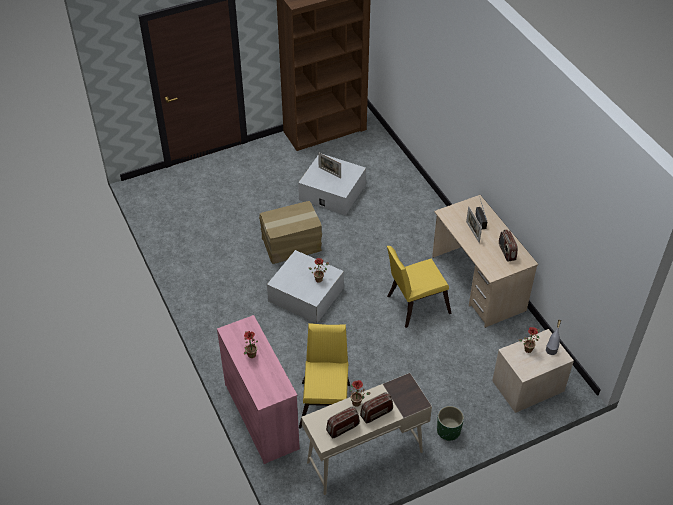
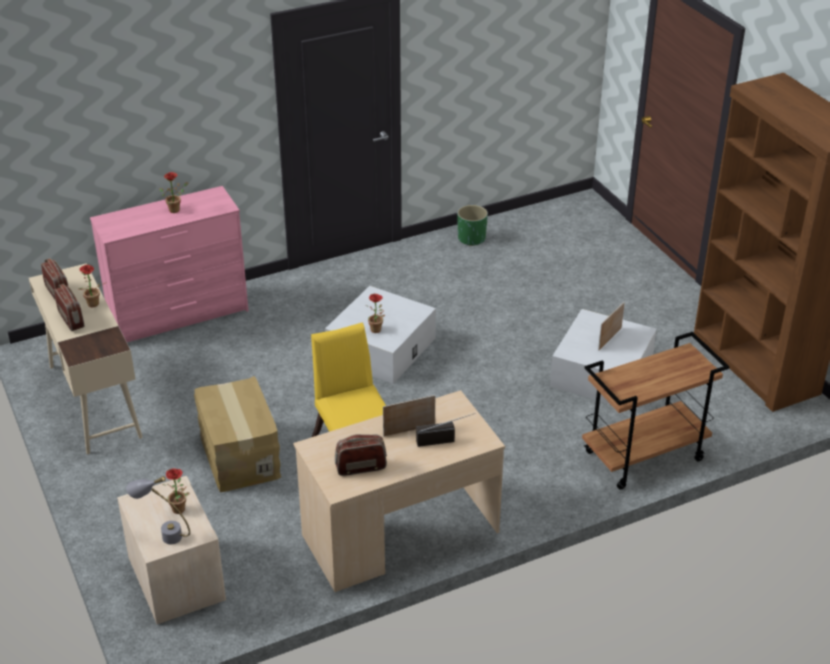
camera: 90 degrees right, 10 degrees down
(291, 245) = (479, 333): cardboard box -> cardboard box (238, 456)
(326, 401) = (190, 367): yellow chair -> none
(406, 181) = (643, 457): none -> brown cart
(448, 431) = (114, 482): green planter -> green planter (472, 239)

